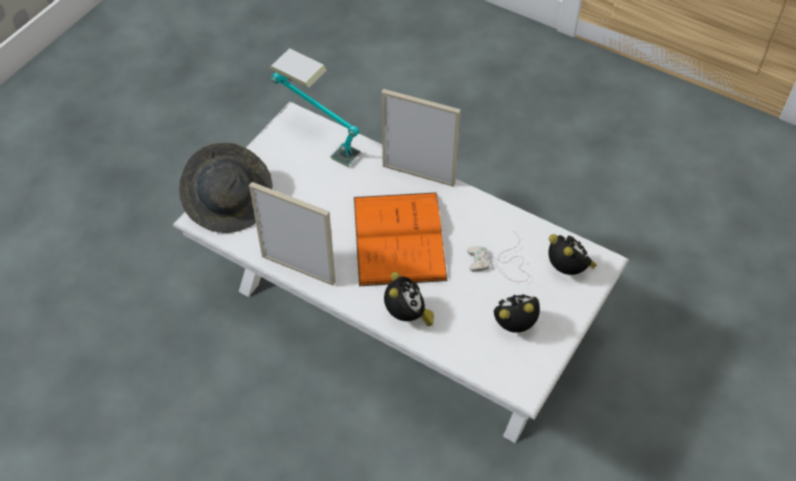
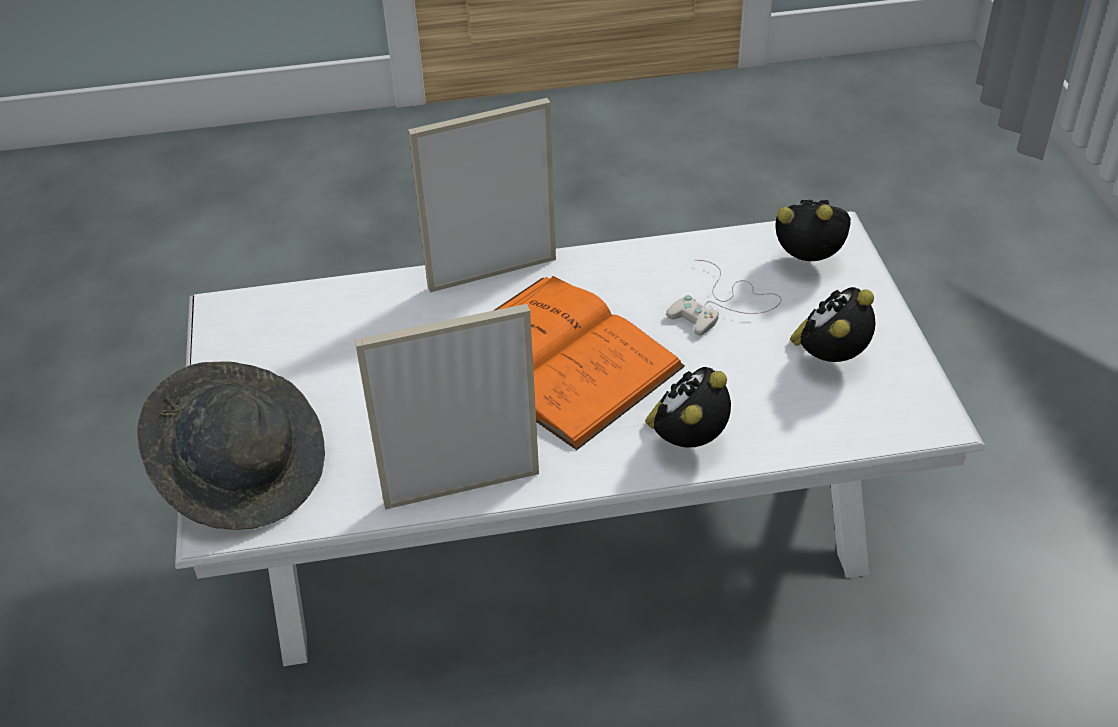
camera: 40 degrees left, 10 degrees down
(317, 141) = (295, 318): table lamp -> none
(407, 316) = (687, 441): alarm clock -> alarm clock turned 105 degrees counterclockwise

